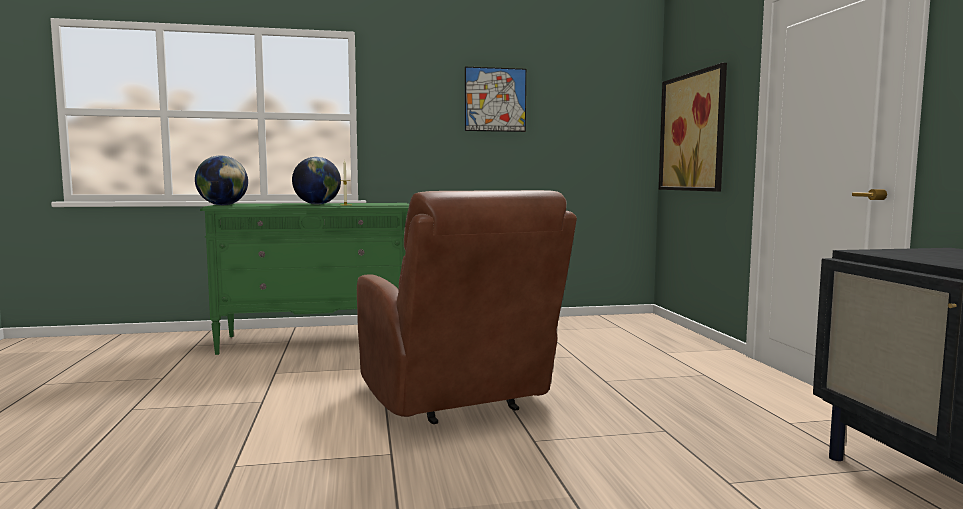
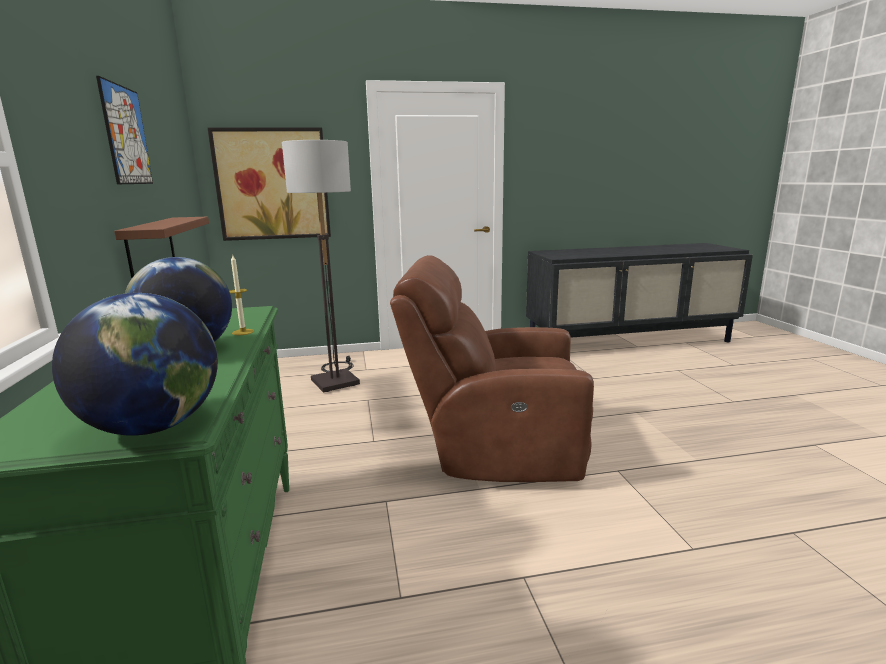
camera: 90 degrees left, 10 degrees up
(457, 401) = (494, 449): brown armchair -> brown armchair turned 150 degrees counterclockwise
(503, 174) = (151, 245): none -> brown shelf
(629, 344) = (336, 378): none -> floor lamp

